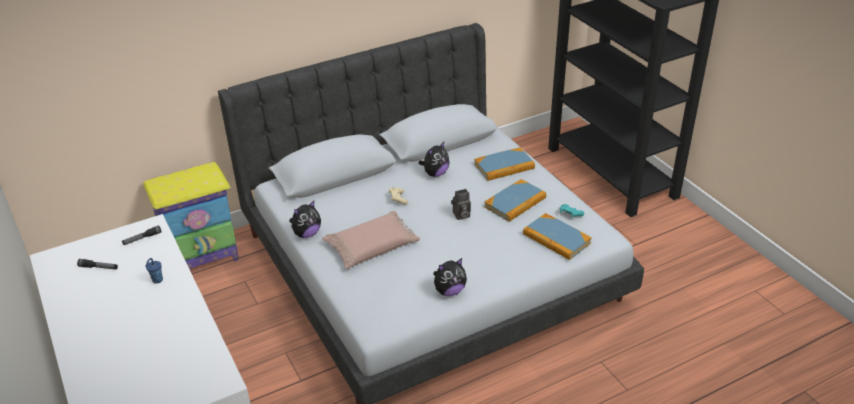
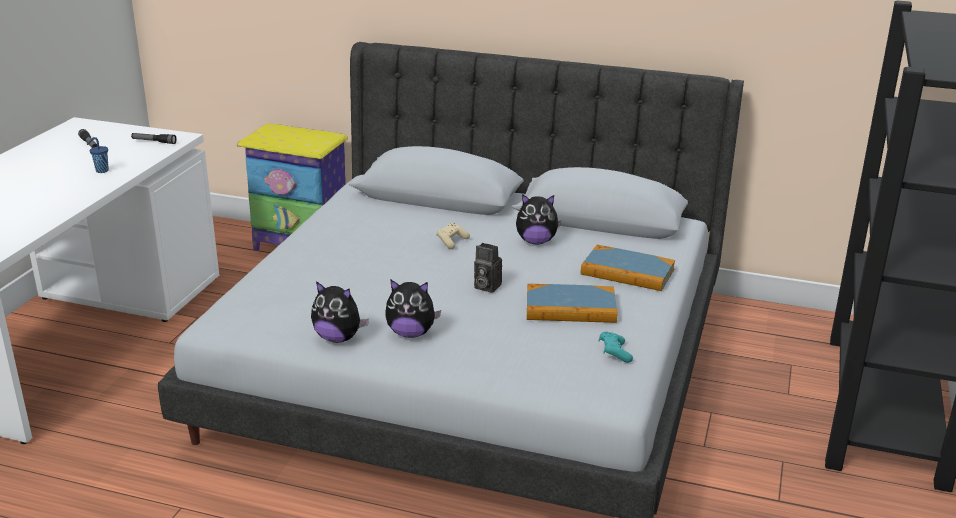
camera: 45 degrees right, 10 degrees down
(306, 234) = (318, 225): plush toy -> plush toy (411, 333)
(371, 244) = (352, 262): beige pillow -> none
(556, 239) = (547, 364): book -> none

